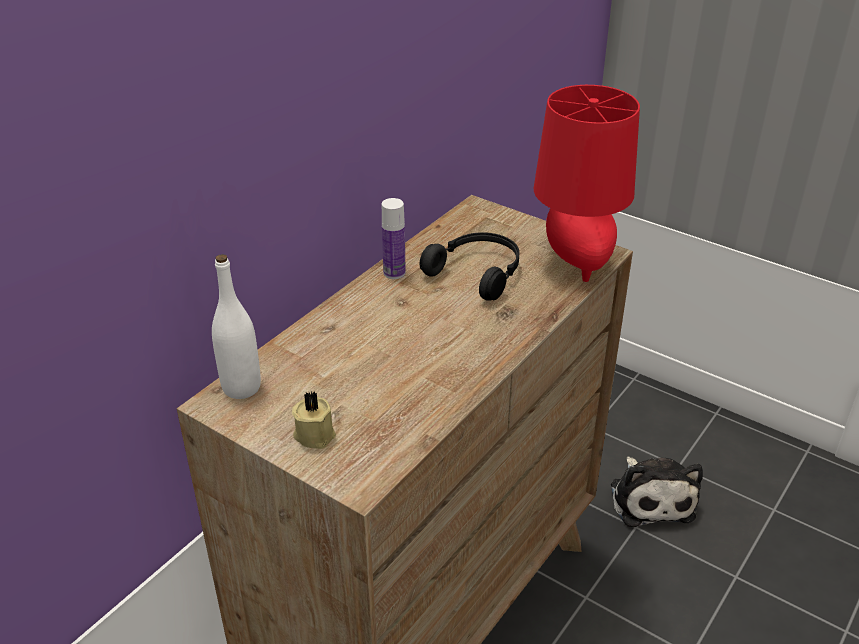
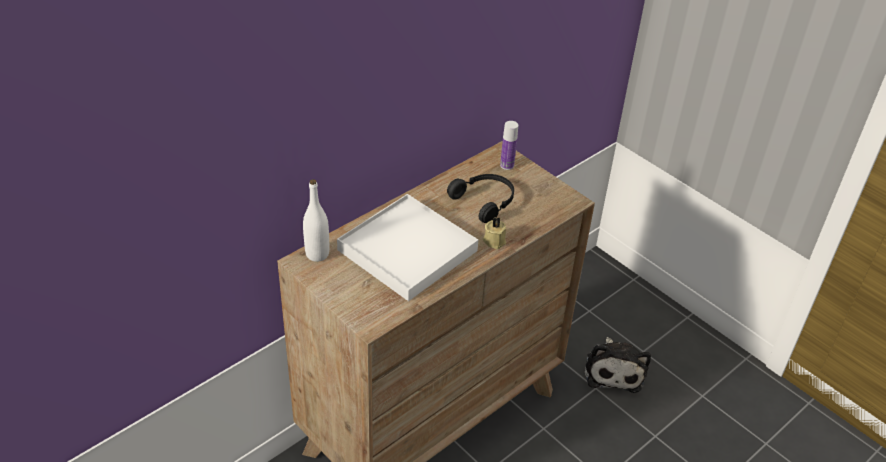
camera: 10 degrees right, 5 degrees up
(315, 434) = (352, 291): beige candle -> beige candle (494, 240)
(385, 358) = (407, 251): none -> white tray
(394, 273) = (431, 192): bottle -> bottle (507, 165)
(575, 264) = (551, 206): red table lamp -> none

